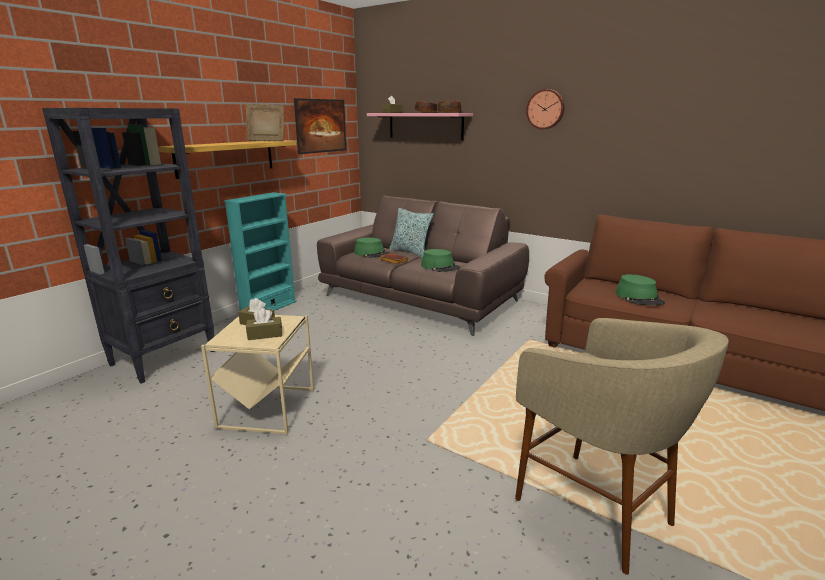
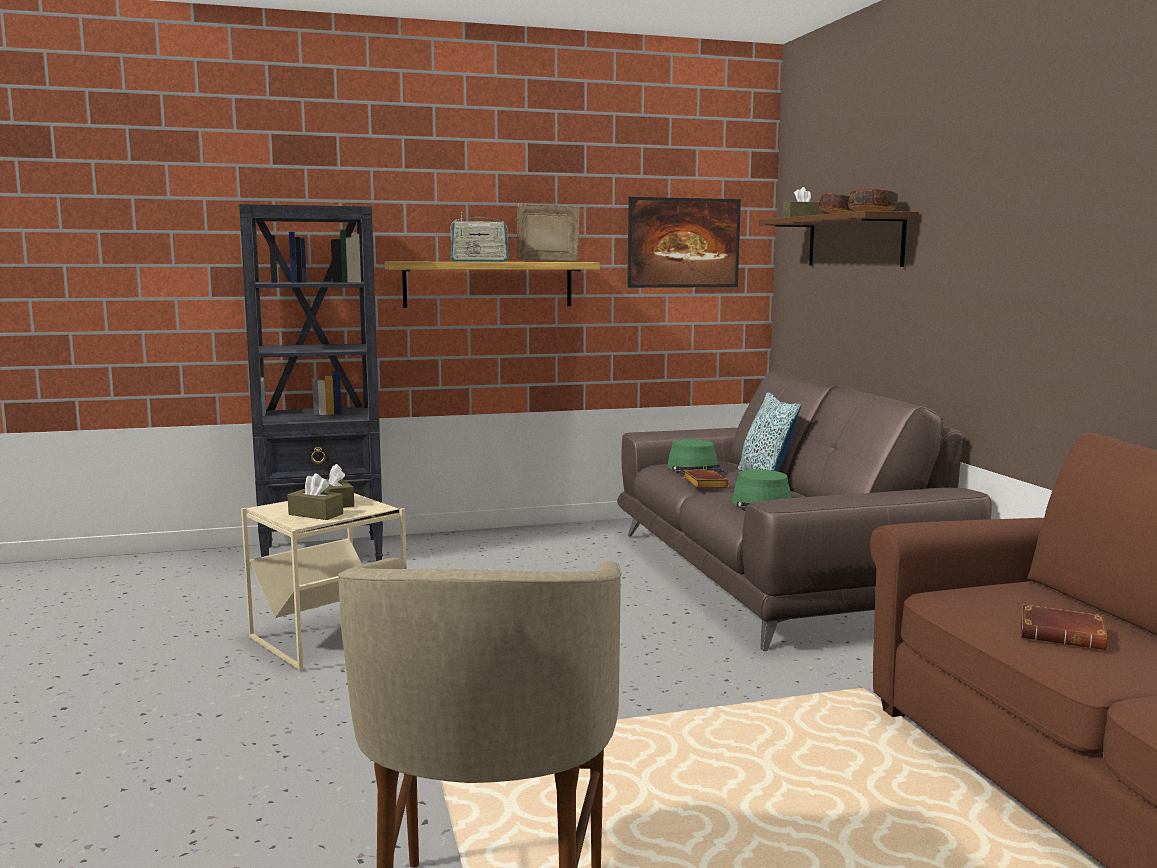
camera: 40 degrees right, 10 degrees down
(228, 143) = (479, 261): none -> radio
(268, 308) = (523, 532): turquoise bookcase -> none
(425, 126) = (854, 241): pink shelf -> brown shelf
(545, 109) = (1030, 196): wall clock -> none
(639, 298) = (1064, 635): green hat -> brown book

